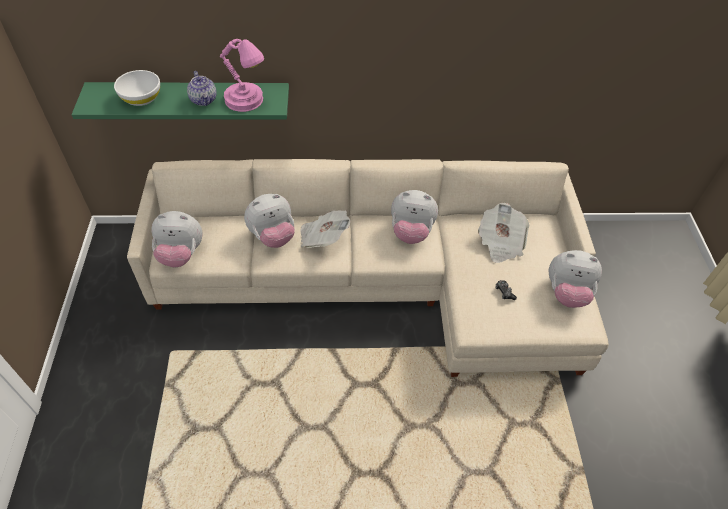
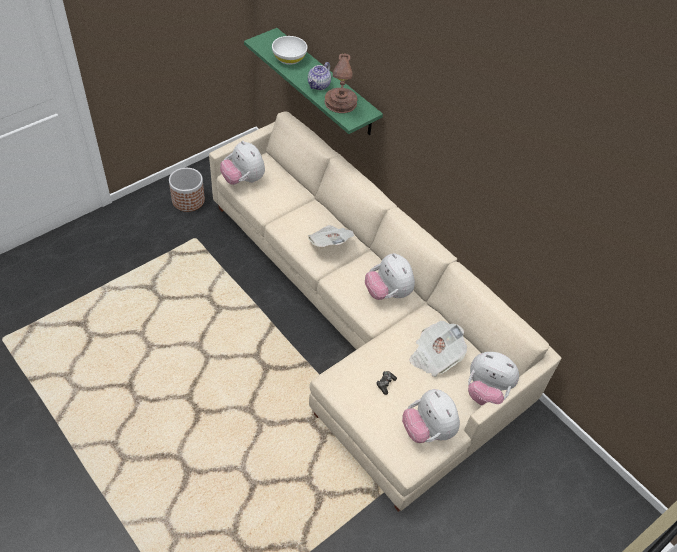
camera: 50 degrees right, 0 degrees up
(116, 328) = (188, 200): none -> planter
(246, 101) = (340, 104): pink table lamp -> brown table lamp
(272, 236) = (304, 216): plush toy -> plush toy (486, 391)

